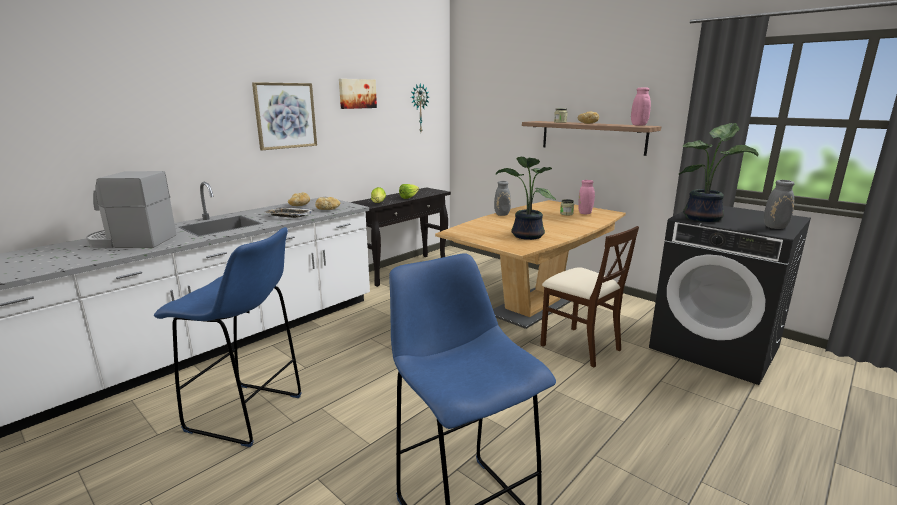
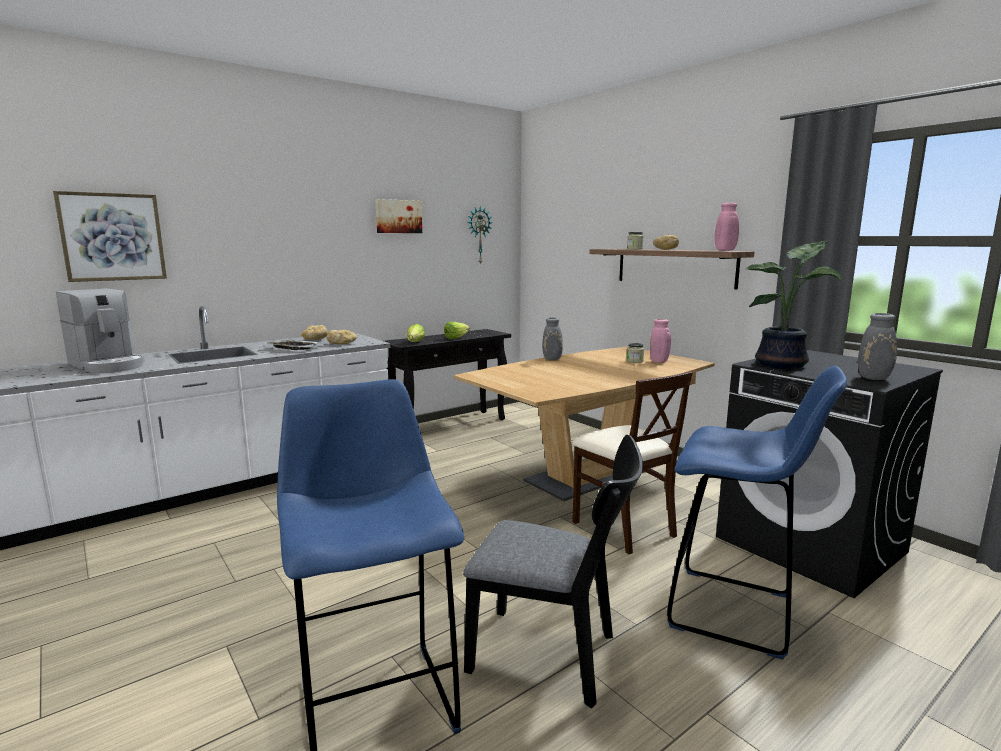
camera: 10 degrees right, 5 degrees down
(131, 241) = (108, 365): coffee machine -> coffee machine turned 150 degrees counterclockwise
(248, 414) = (192, 566): blue stool -> blue stool (735, 612)
(285, 115) = (308, 238): picture -> picture (112, 237)
(525, 236) = (560, 382): potted plant -> none
(577, 453) = (553, 656): none -> black chair

